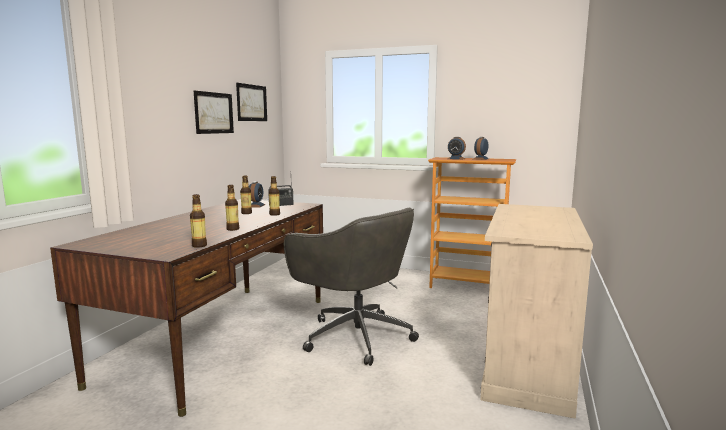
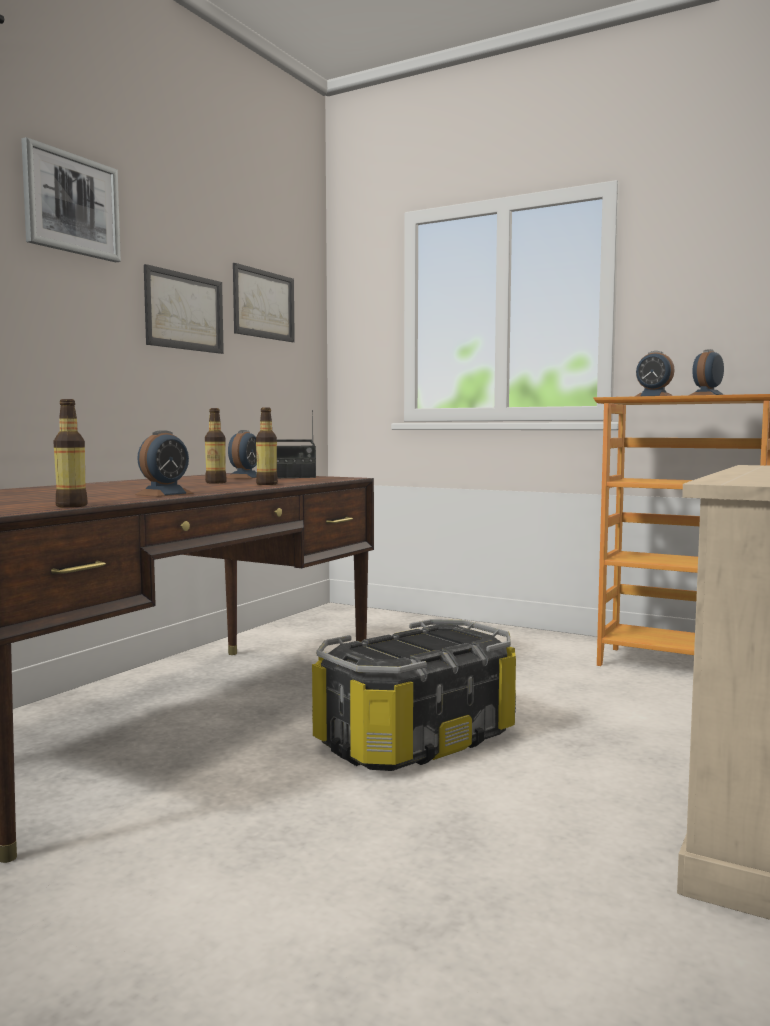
camera: 10 degrees right, 5 degrees down
(157, 63) = (71, 204): none -> picture
(233, 229) = (164, 494): bottle -> alarm clock
(355, 336) = (417, 740): grey office chair -> storage box

